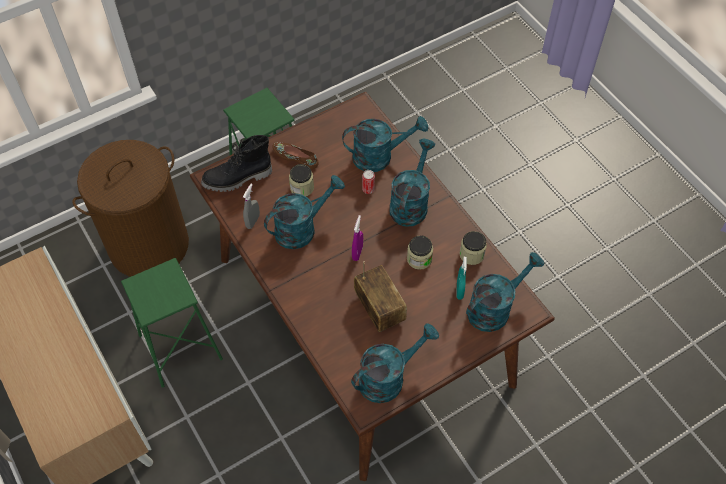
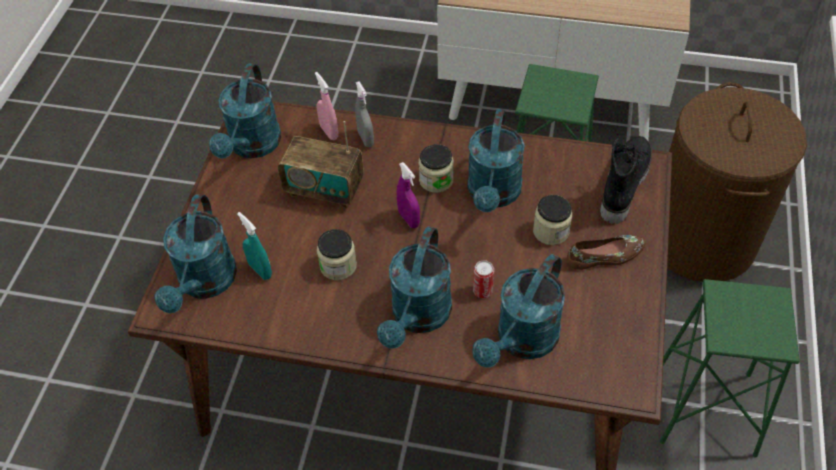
camera: 135 degrees right, 5 degrees down
(253, 221) = (546, 162): grey spray bottle -> grey spray bottle (365, 139)
(335, 346) = (329, 132): none -> pink spray bottle
(410, 203) = (418, 317): turquoise watering can -> turquoise watering can turned 45 degrees clockwise
(471, 254) = (285, 319): jar -> jar (436, 180)

